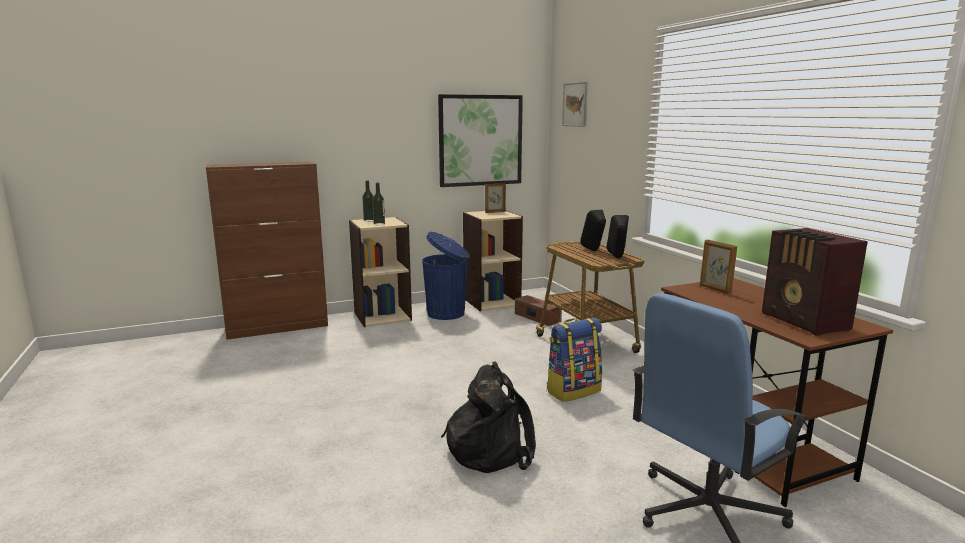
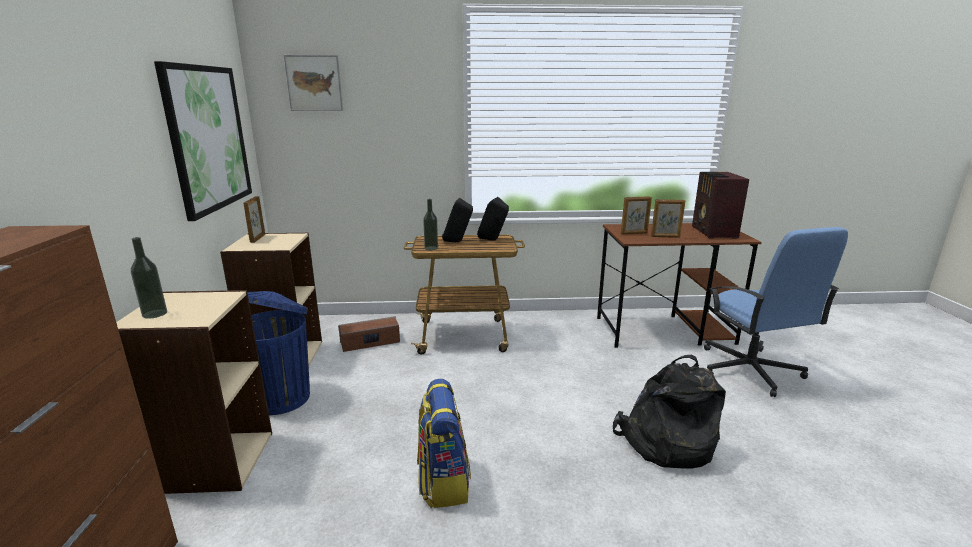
camera: 70 degrees left, 5 degrees up
(379, 224) = (204, 309): bottle -> bottle (431, 248)
(573, 390) = (559, 369): backpack -> backpack (443, 481)
(726, 301) = (665, 237): none -> picture frame
(805, 322) = (713, 232): radio -> radio turned 90 degrees clockwise

